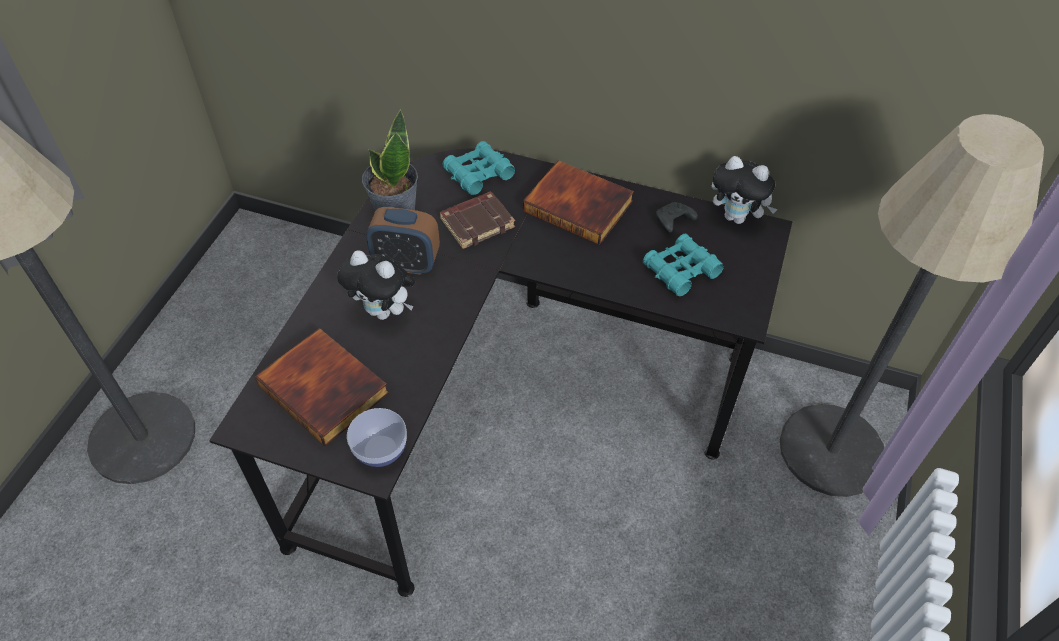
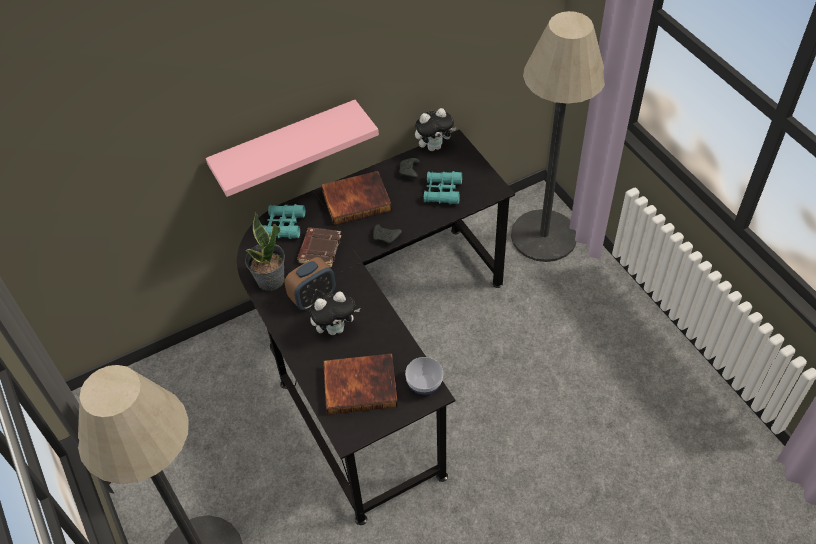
camera: 45 degrees left, 0 degrees up
(532, 77) = (285, 146): none -> pink shelf
(556, 267) = (386, 237): none -> black game controller

